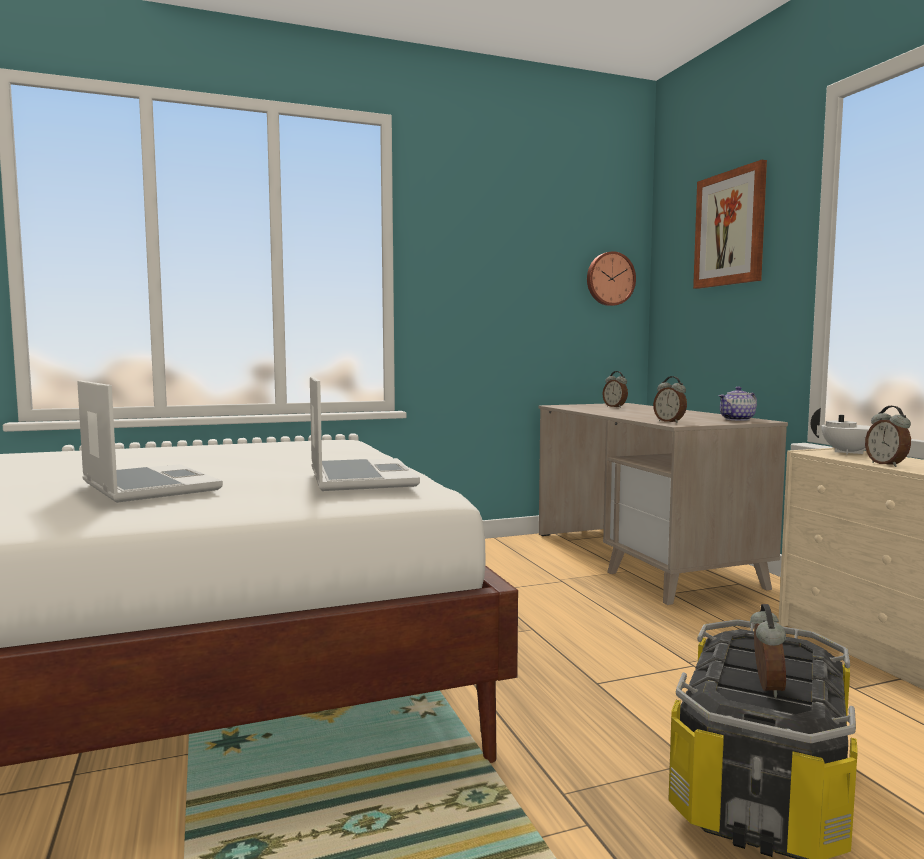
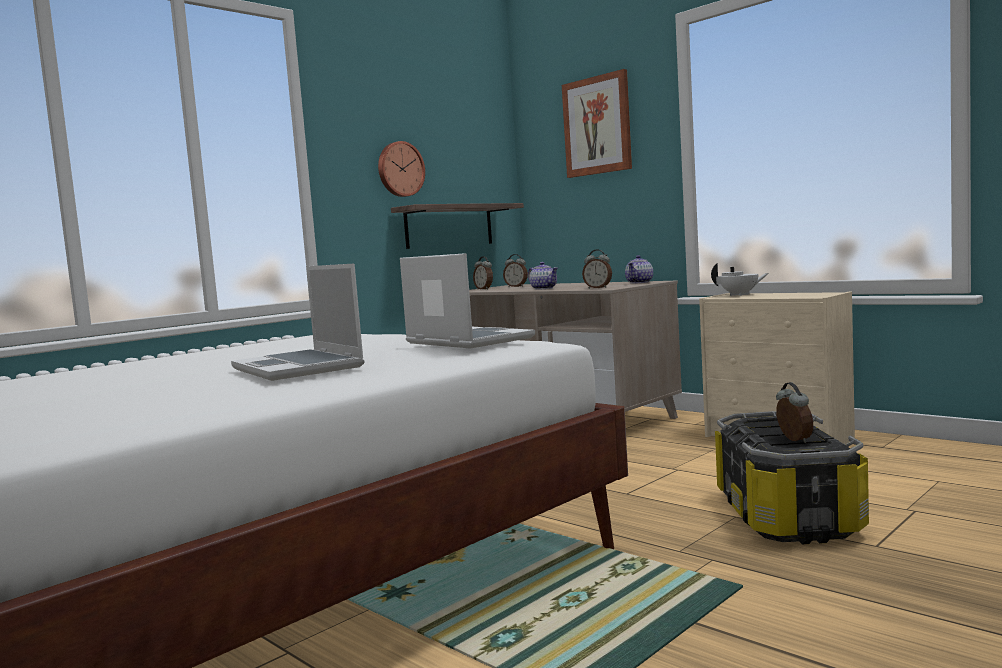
camera: 25 degrees left, 0 degrees up
(147, 486) = (299, 368): laptop -> laptop turned 150 degrees counterclockwise
(554, 336) = (449, 226): none -> shelf
(609, 279) = (487, 171): wall clock -> wall clock (400, 169)
(625, 414) = (543, 288): none -> teapot
(887, 464) = (778, 296): alarm clock -> alarm clock (484, 289)

